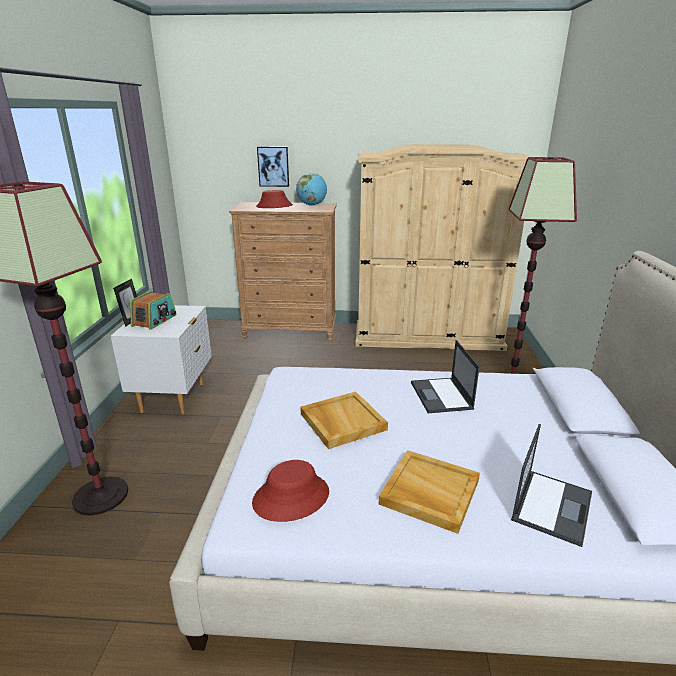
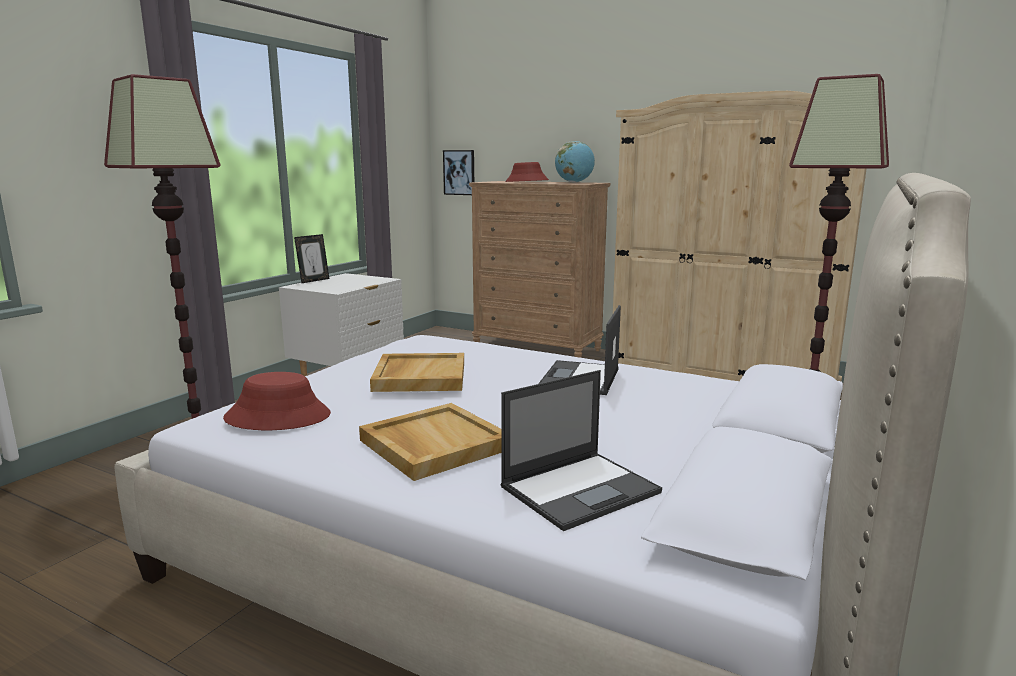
camera: 25 degrees right, 10 degrees down
(155, 320) = (334, 282): radio -> none
(273, 166) = (538, 137): picture -> picture (459, 172)

